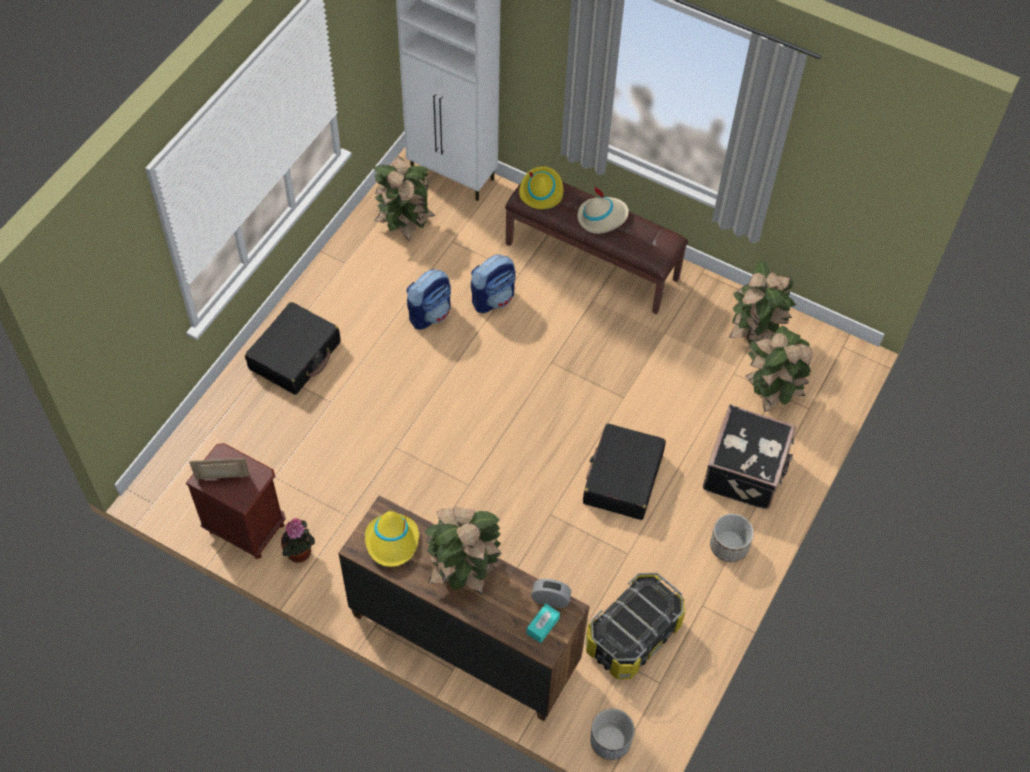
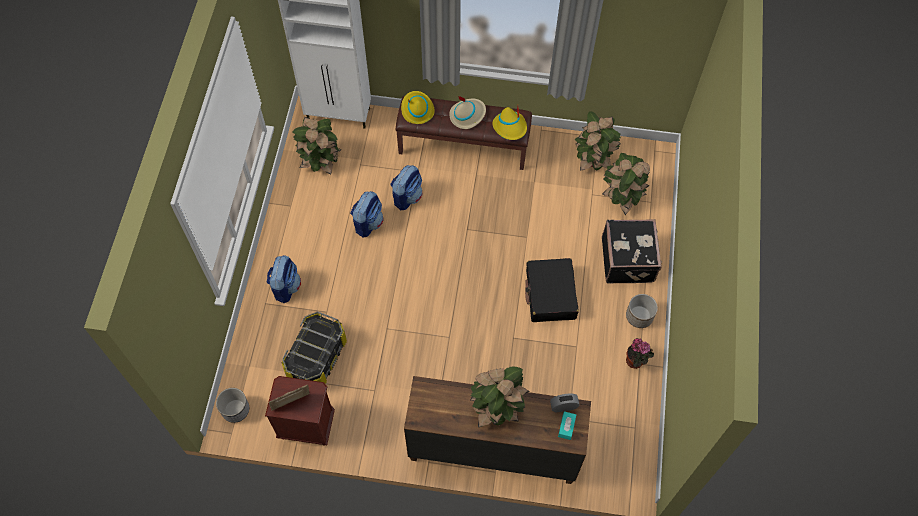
camera: 20 degrees left, 5 degrees up
(295, 355) = (285, 287): black suitcase -> backpack
(300, 554) = (354, 430): potted plant -> potted plant (636, 361)
(392, 542) = (438, 406): yellow hat -> yellow hat (510, 127)
(610, 741) = (619, 480): planter -> planter (235, 410)
(633, 636) = (604, 402): storage box -> storage box (317, 358)

